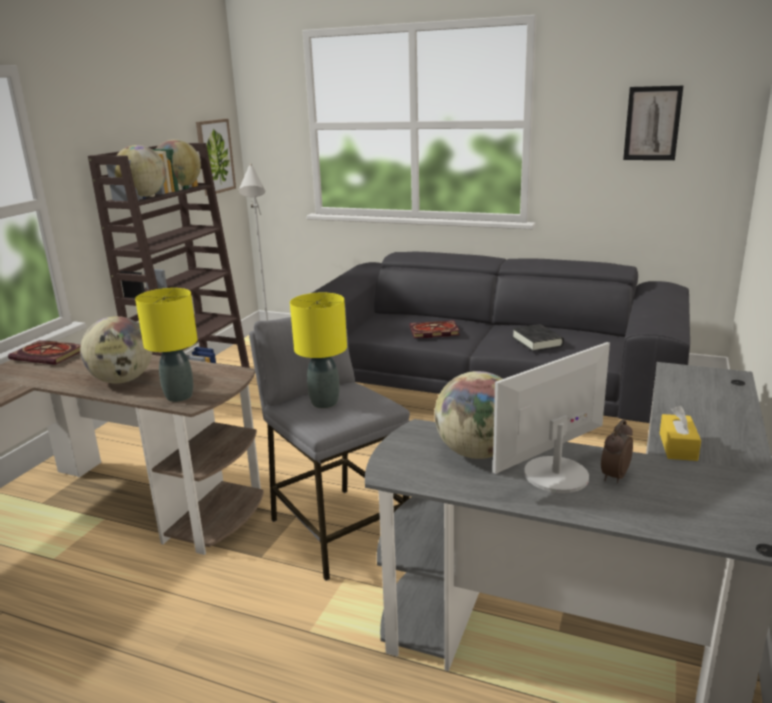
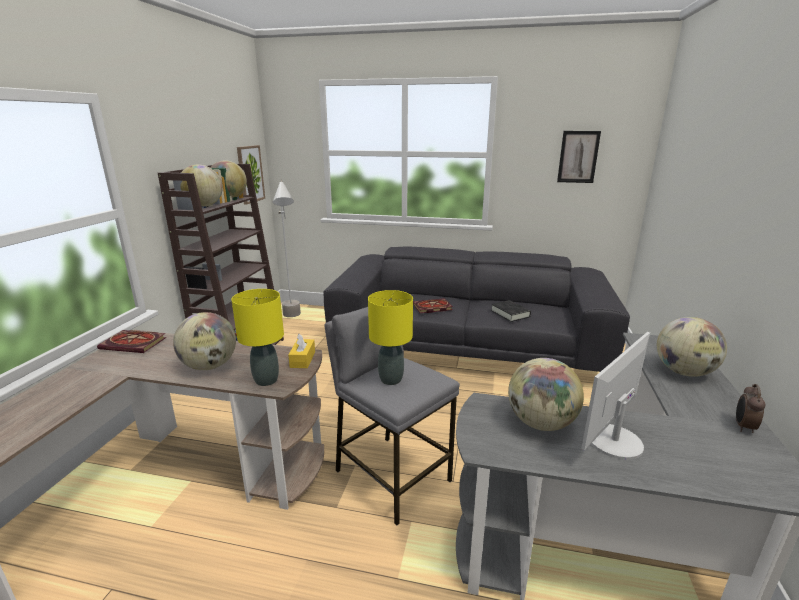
camera: 10 degrees left, 0 degrees up
(614, 476) = (658, 440): alarm clock -> alarm clock (743, 427)
(678, 446) = (686, 408): yellow tissue box -> yellow tissue box (302, 359)
(706, 409) = (683, 372): none -> globe

